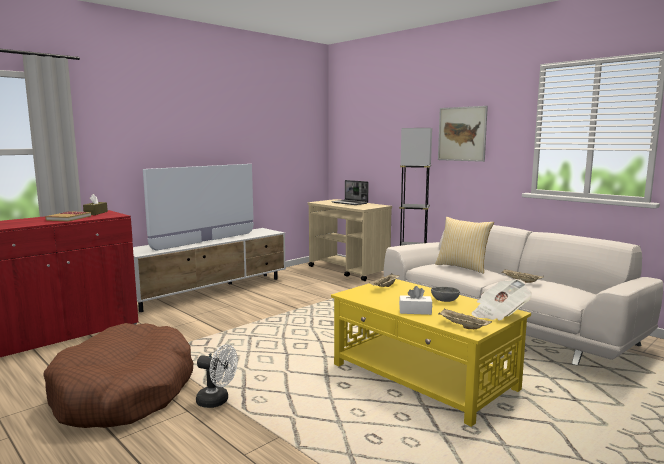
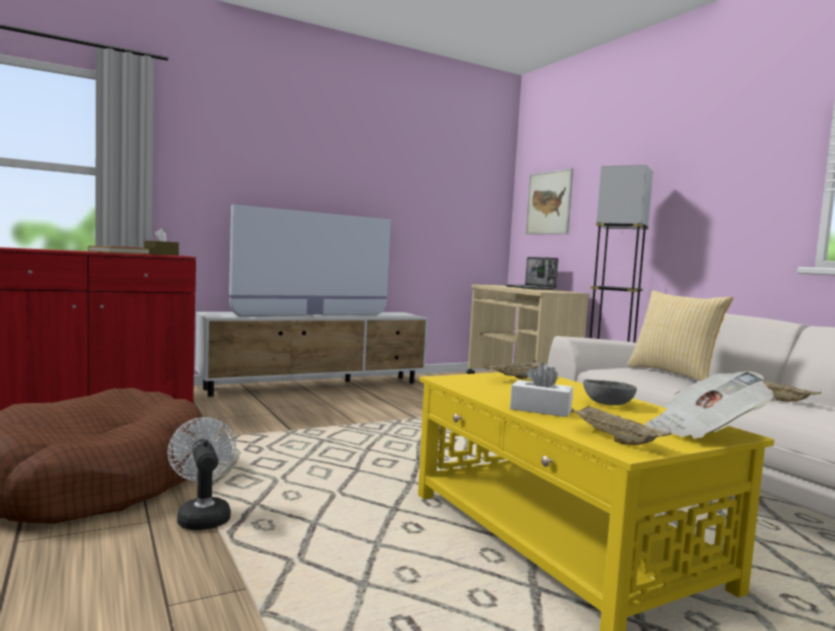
camera: 15 degrees right, 5 degrees down
(217, 401) = (202, 516): white fan -> white fan turned 150 degrees counterclockwise
(462, 134) = (700, 178): picture -> picture (548, 203)

